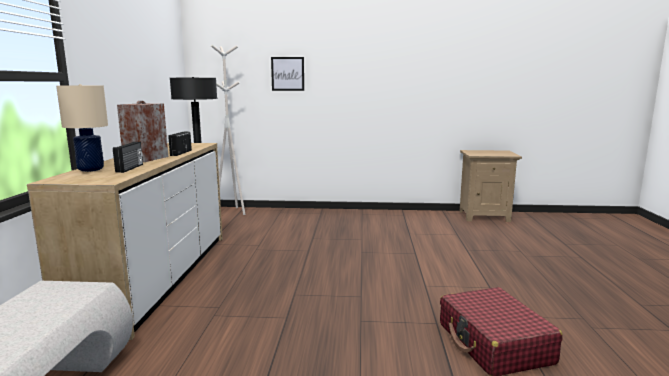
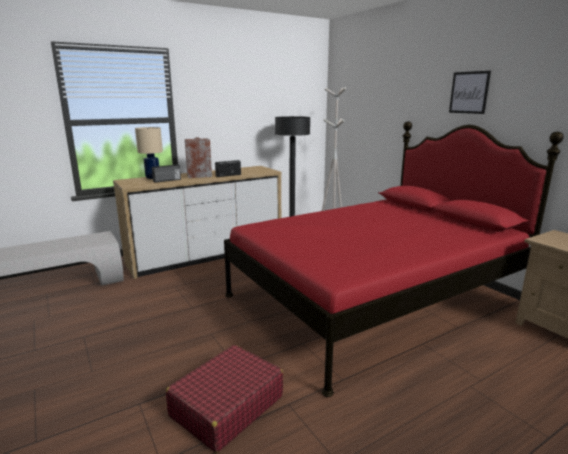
camera: 55 degrees right, 5 degrees up
(287, 74) = (387, 113): picture -> picture (469, 92)
(389, 242) = (373, 300): none -> red bed

